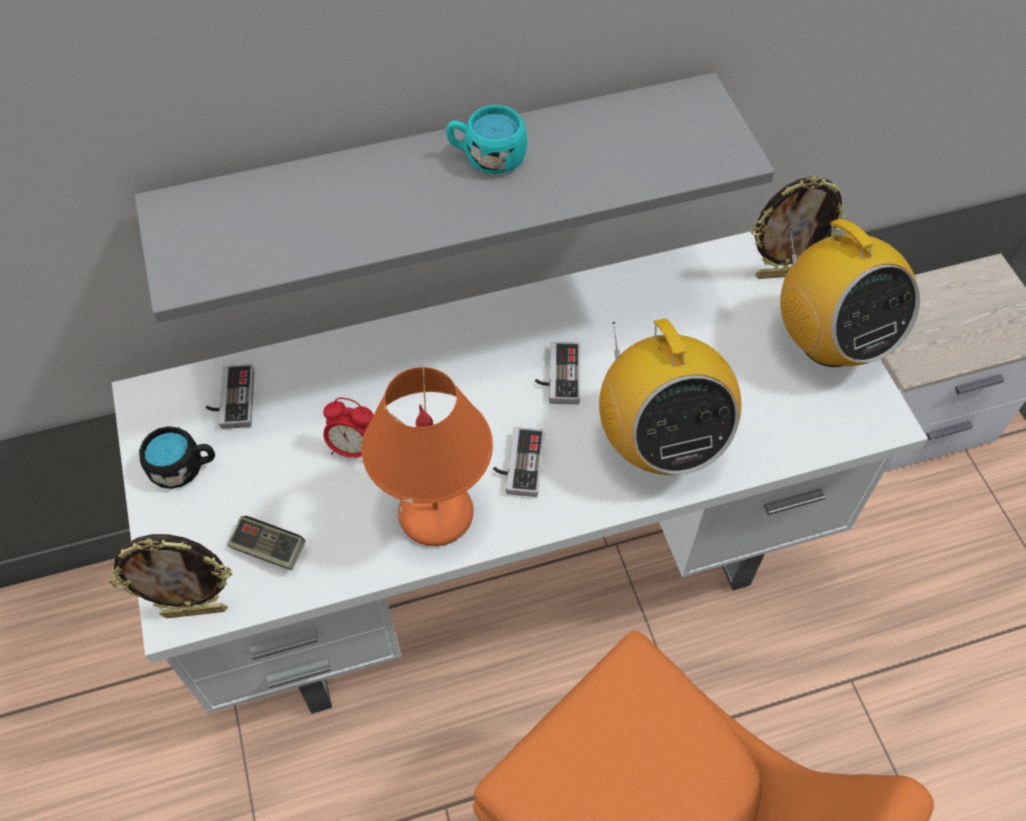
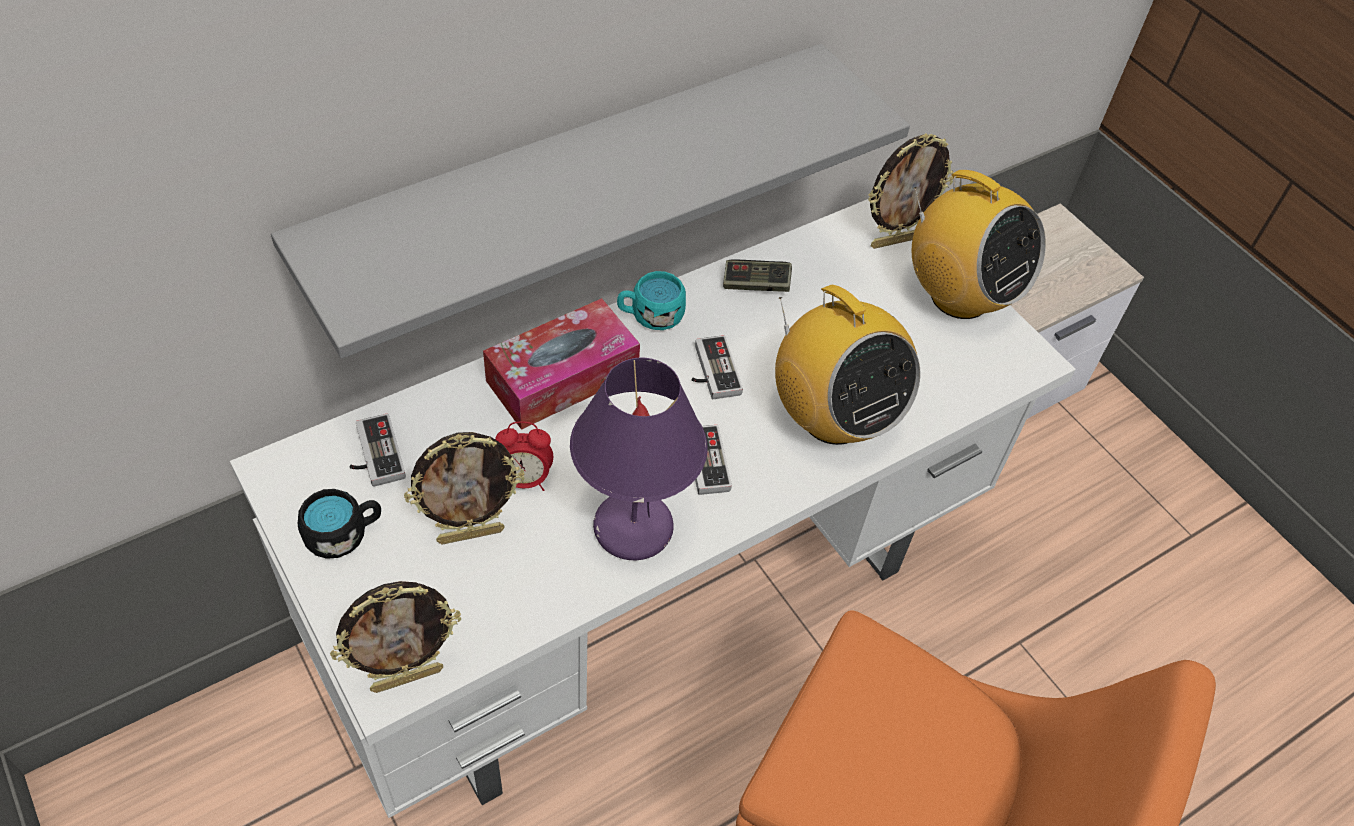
camera: 20 degrees left, 5 degrees down
(268, 549) = (467, 598): game controller -> game controller (756, 284)
(291, 490) = (471, 534): none -> picture frame
(418, 357) = (562, 377): none -> tissue box
(434, 513) = (631, 527): orange table lamp -> purple table lamp
(487, 156) = (632, 147): turquoise mug -> turquoise mug (650, 315)

